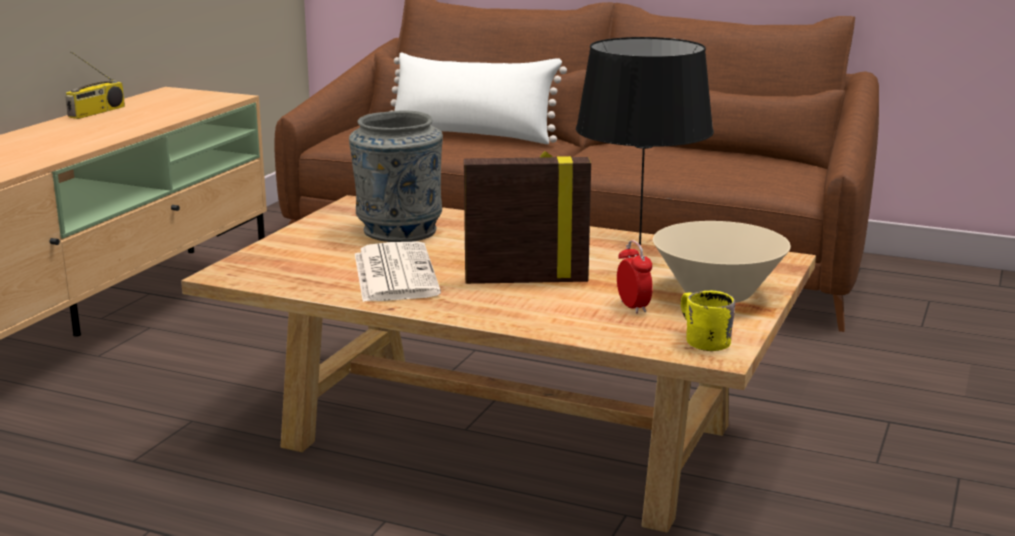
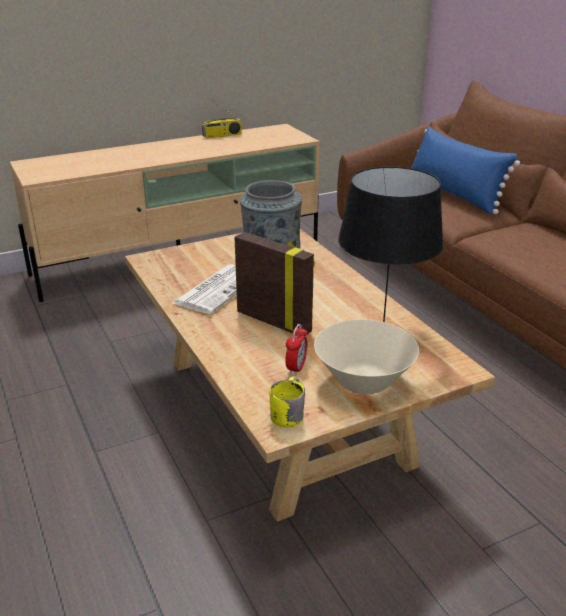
camera: 40 degrees right, 10 degrees up
(472, 135) = (454, 194): white pillow -> blue pillow

